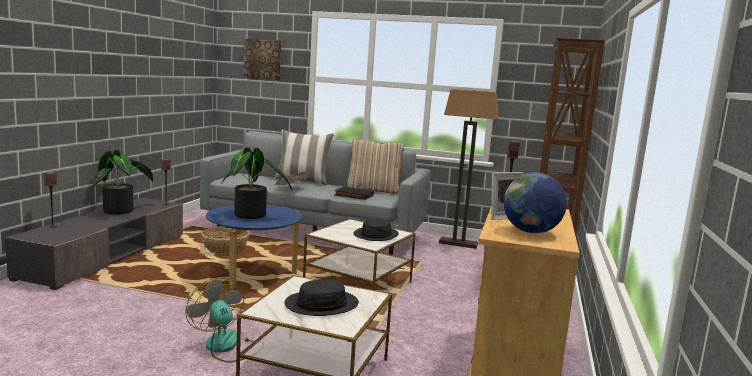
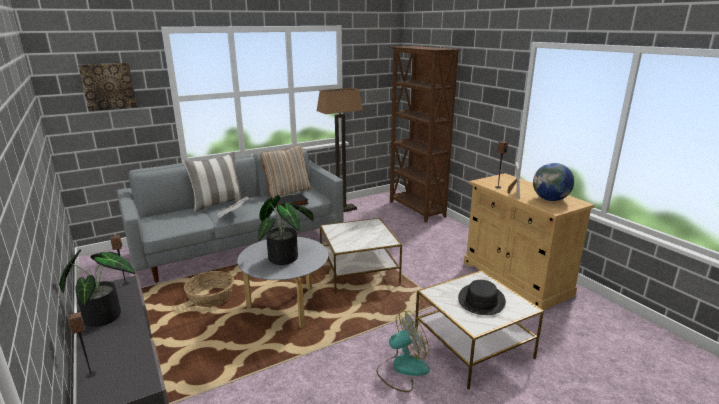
camera: 45 degrees left, 10 degrees up
(227, 347) = (402, 369): fan -> fan turned 150 degrees clockwise
(253, 275) = (287, 307): blue coffee table -> grey coffee table
(375, 235) = (368, 231): black hat -> none

